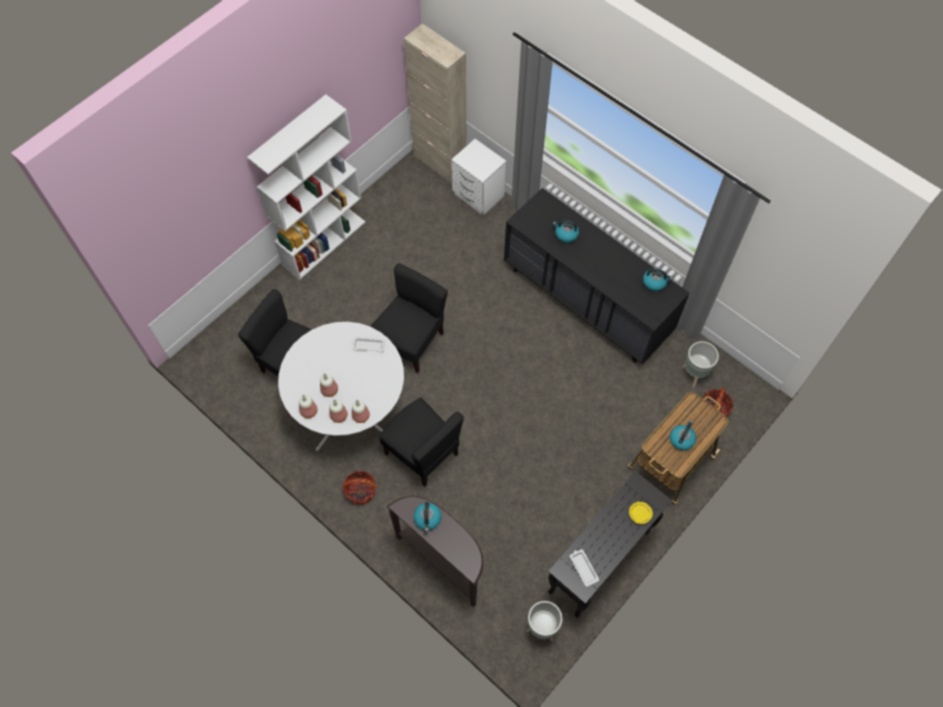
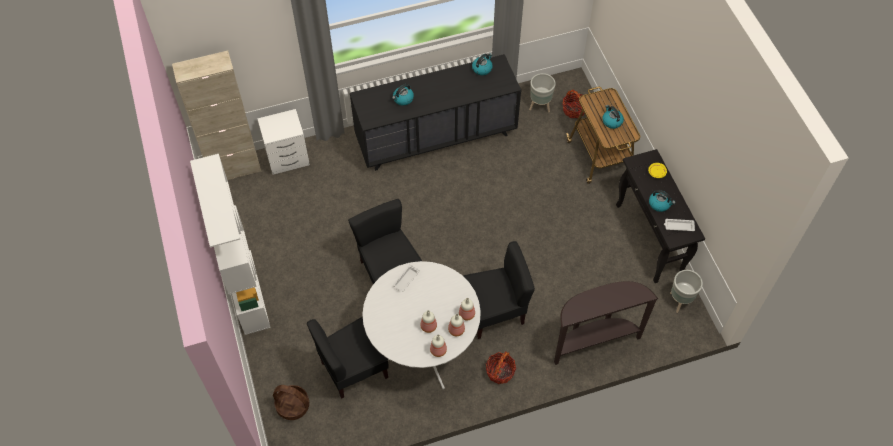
camera: 60 degrees left, 5 degrees down
(235, 338) = (292, 406): none -> basket
(427, 519) = (589, 303): kettle -> kettle (659, 204)

